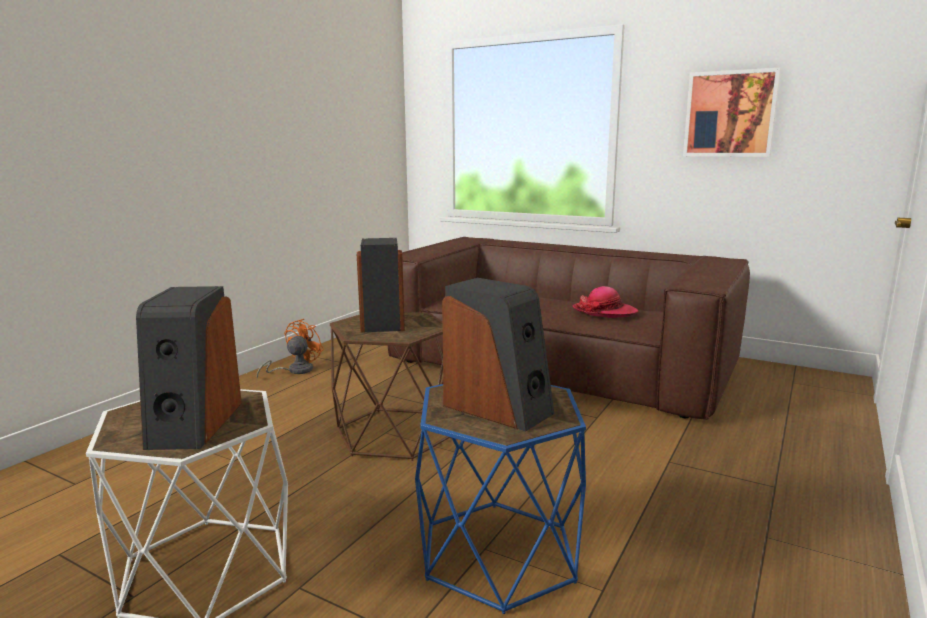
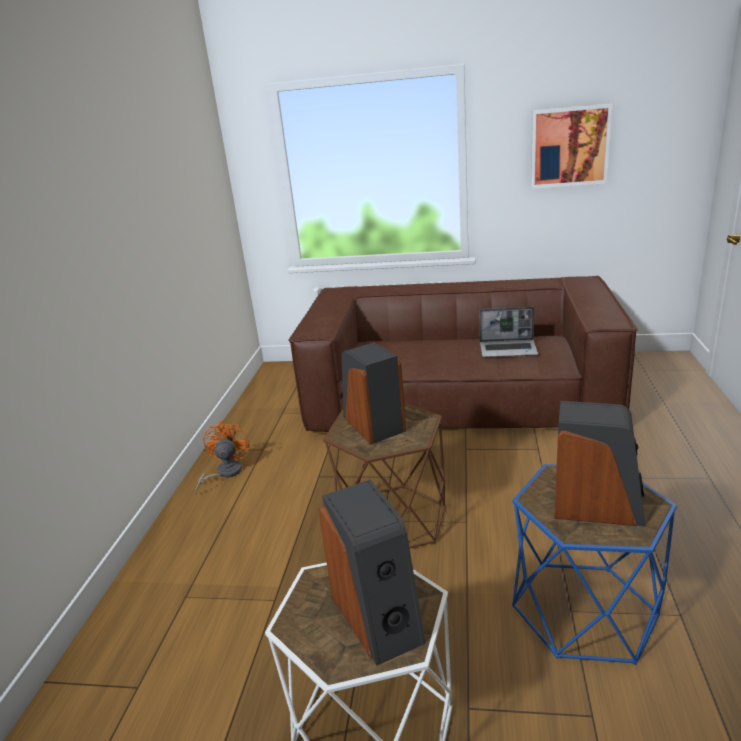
camera: 20 degrees left, 10 degrees up
(604, 312) = (509, 349): hat -> laptop

